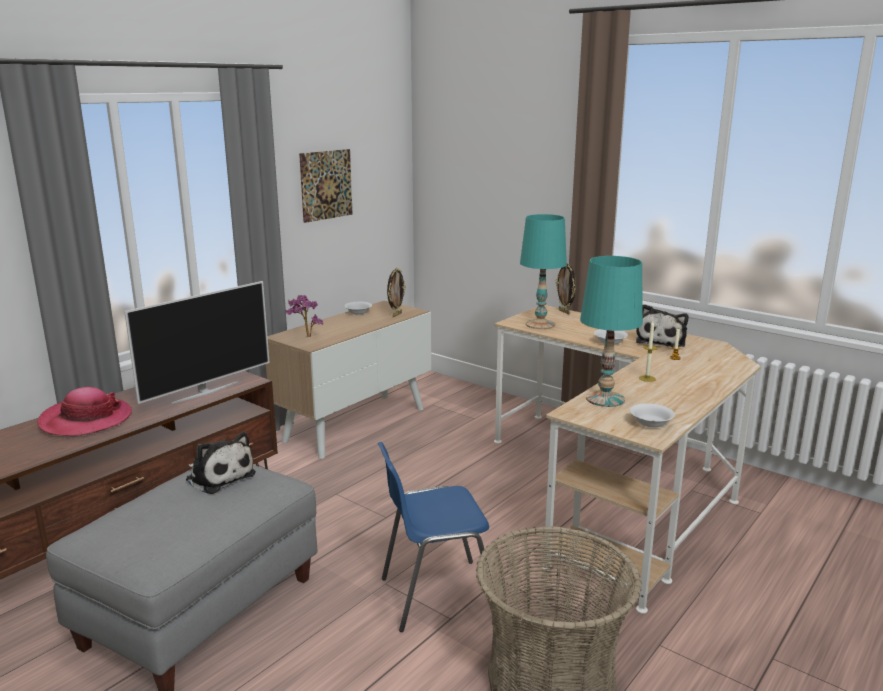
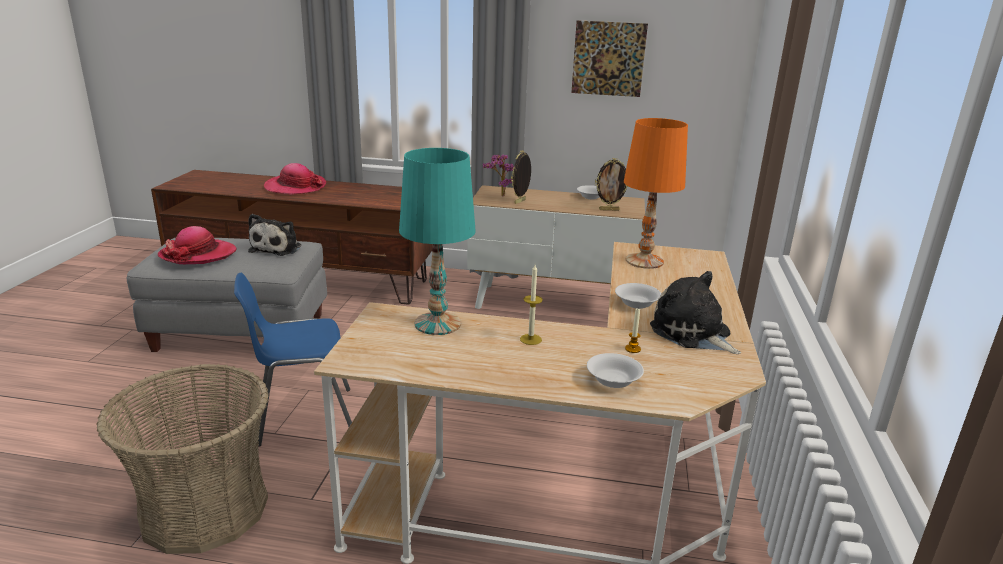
camera: 60 degrees right, 5 degrees up
(172, 528) = (198, 255): none -> hat
(205, 392) = (369, 200): television -> none
(435, 596) = (303, 417): blue chair -> blue chair turned 60 degrees counterclockwise
(540, 324) = (645, 261): turquoise table lamp -> orange table lamp
(564, 312) = (715, 266): picture frame -> picture frame (520, 202)
(651, 423) = (384, 356): white bowl -> white bowl (612, 381)
(661, 341) = (693, 333): plush toy -> plush toy turned 60 degrees clockwise

